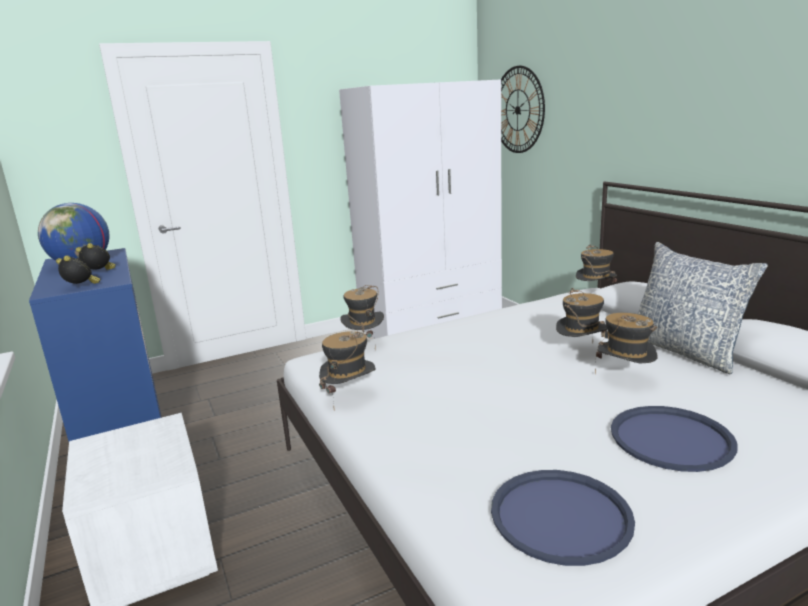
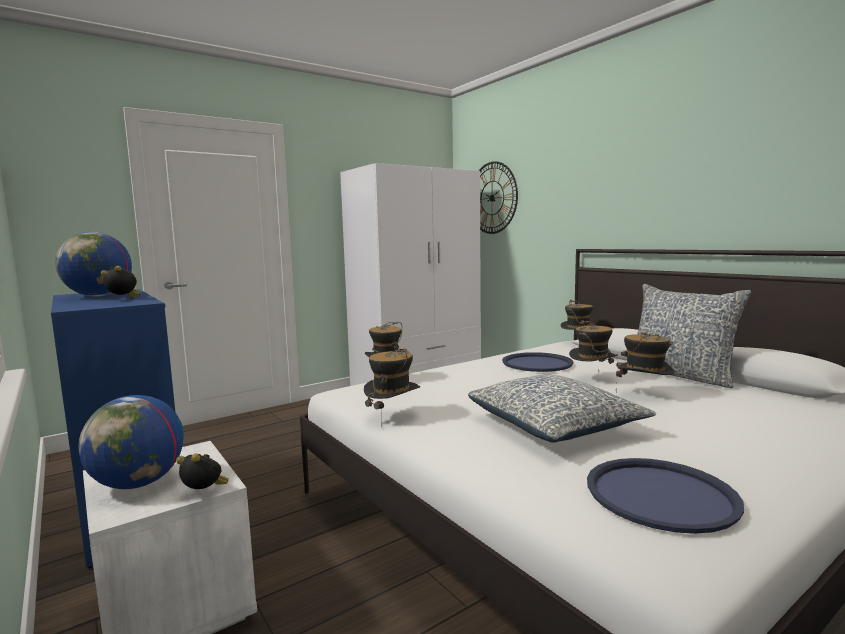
camera: 10 degrees left, 10 degrees down
(81, 287) = (108, 305): alarm clock -> alarm clock (204, 493)
(110, 460) = (138, 483): none -> globe
(505, 418) = (555, 426): none -> pillow
(671, 439) = (717, 433): blue tray -> blue tray (537, 363)

